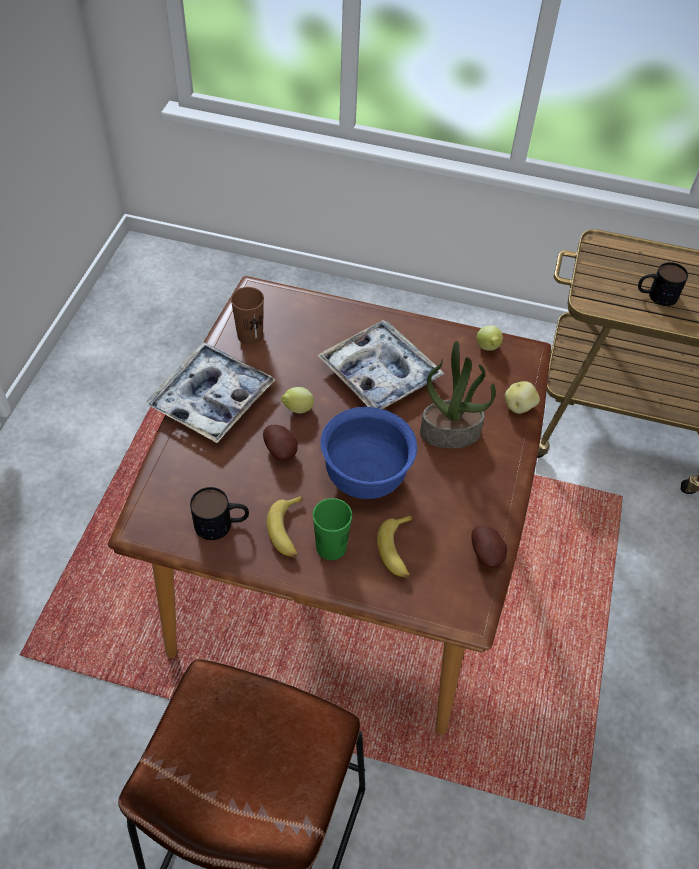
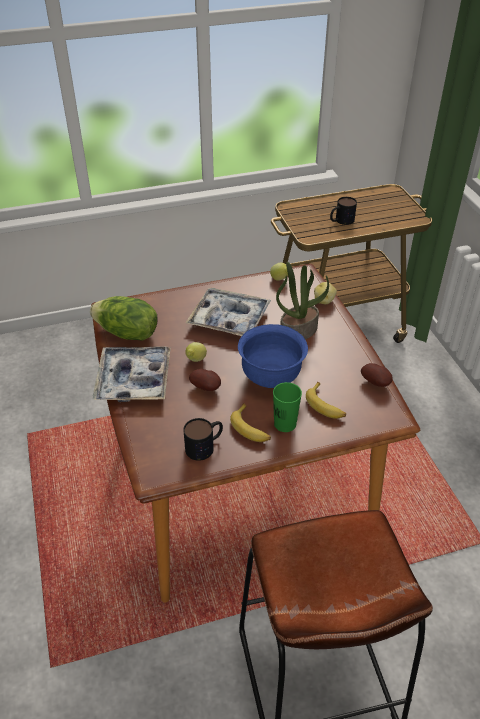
camera: 30 degrees left, 10 degrees down
(250, 335) = (127, 333): brown cup -> lettuce

